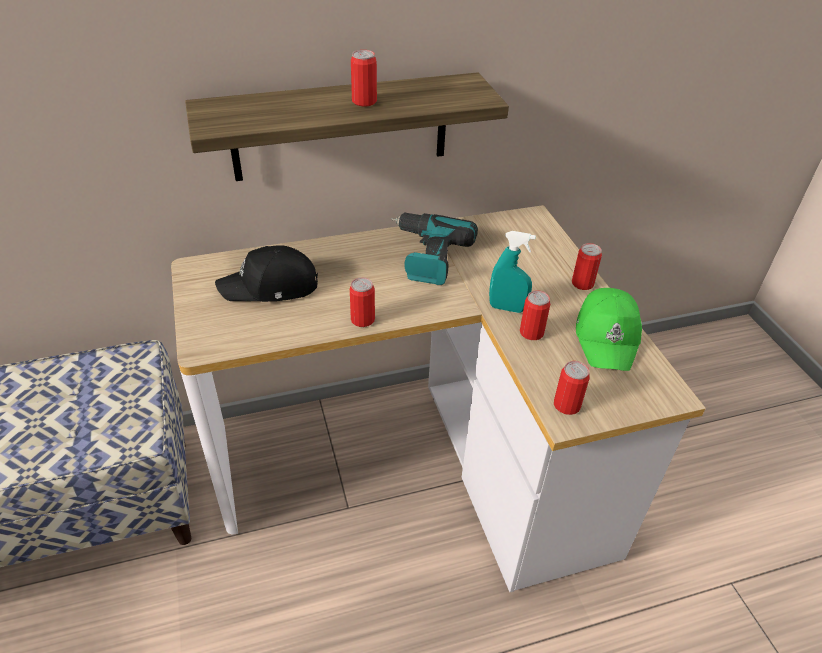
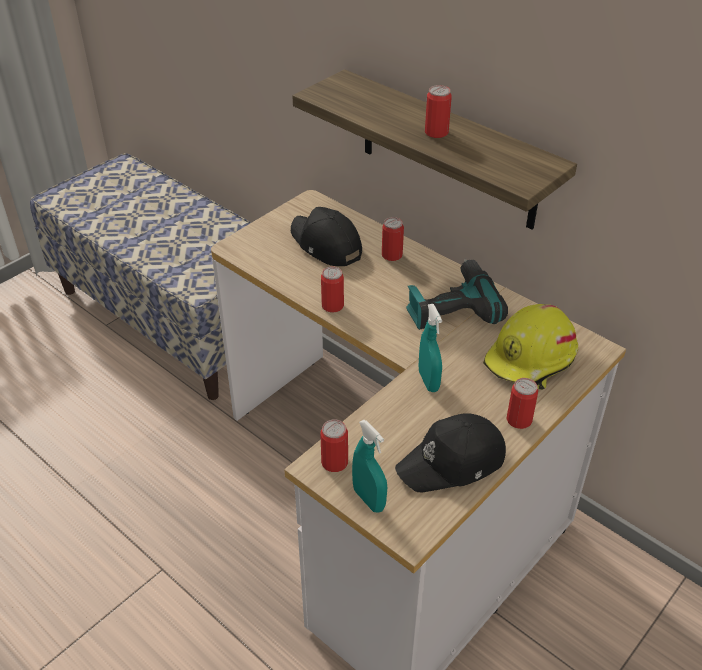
camera: 60 degrees right, 0 degrees up
(523, 248) = (531, 360): none -> yellow hard hat
(531, 333) = (409, 408): can -> can (392, 255)
(607, 337) = (453, 462): green cap -> black cap
(622, 402) = (369, 499): none -> turquoise spray bottle

